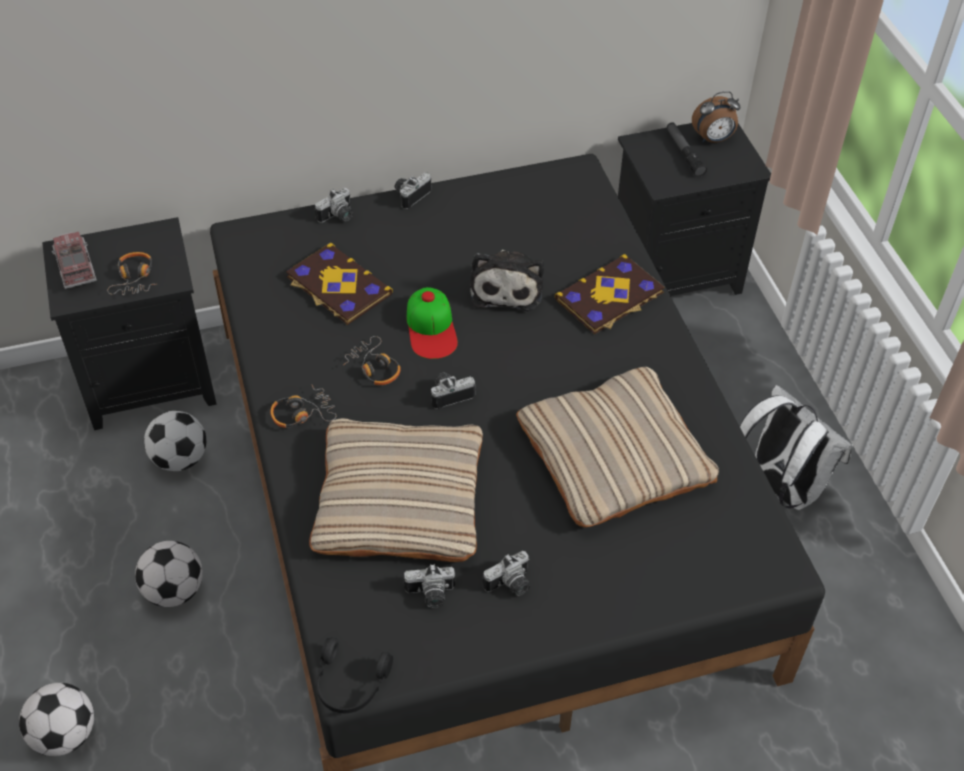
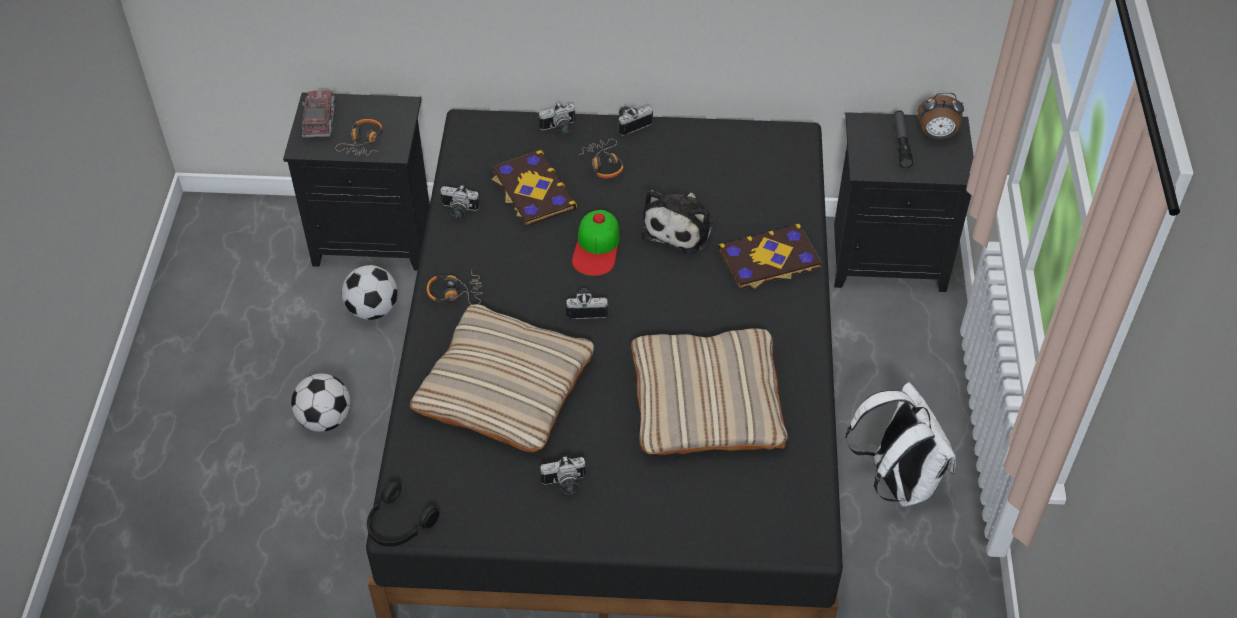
camera: 20 degrees right, 0 degrees up
(65, 734) = (195, 510): football -> none
(374, 367) = (532, 269): headphones -> headphones (603, 163)
(430, 595) = (494, 473): camera -> camera (458, 210)

